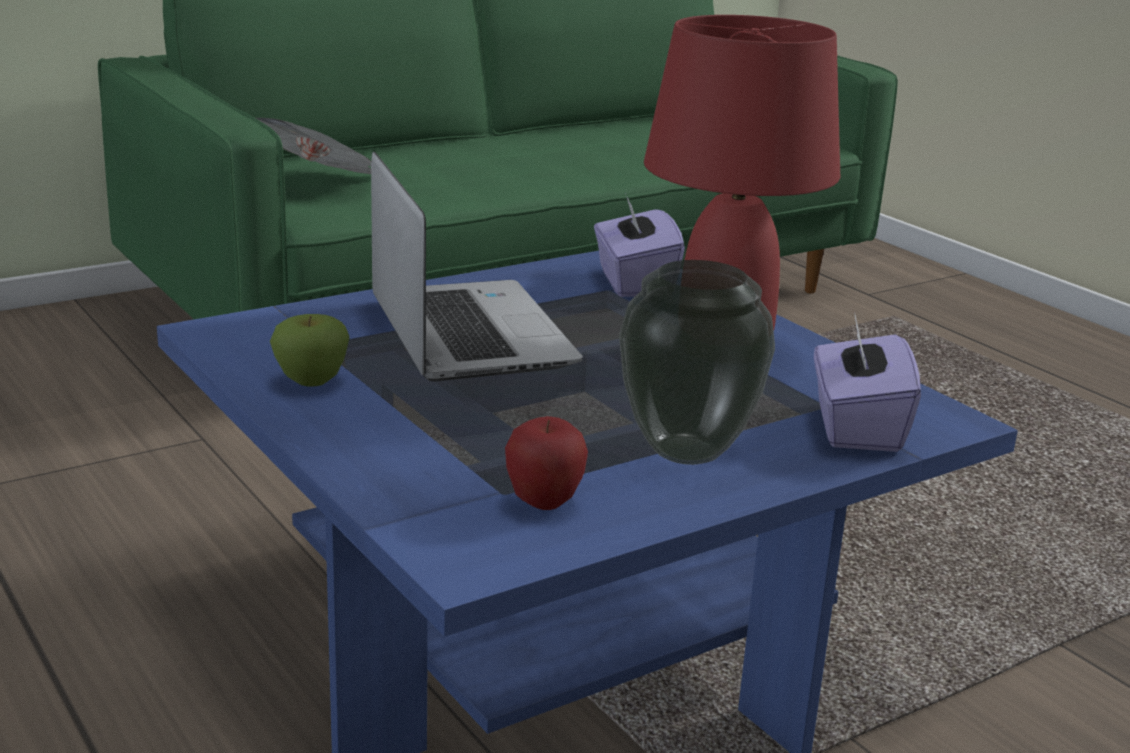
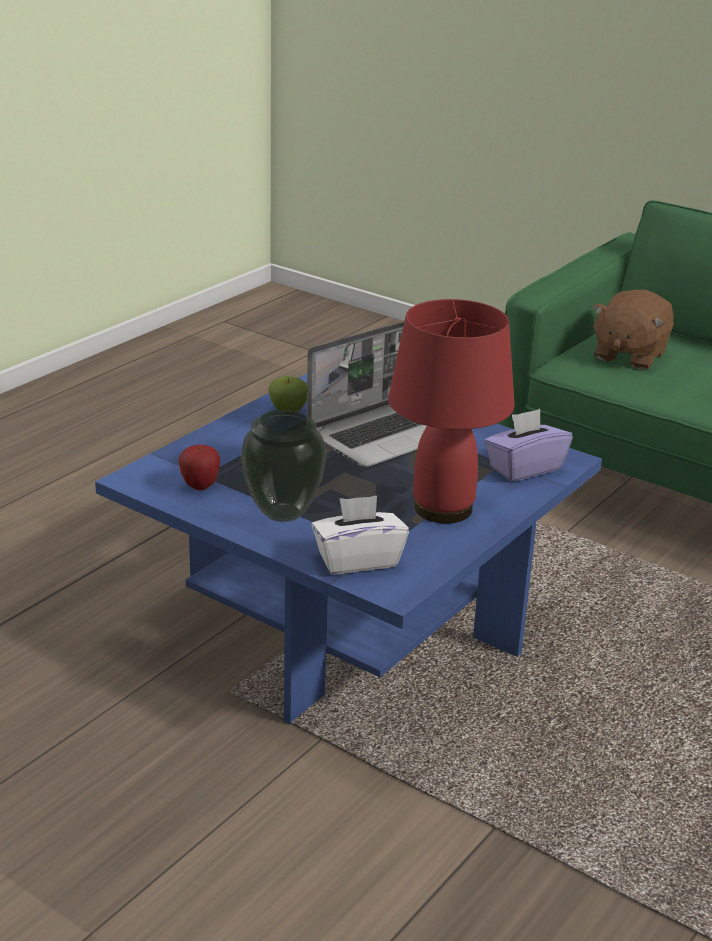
camera: 70 degrees right, 5 degrees up
(316, 186) = (628, 355): newspaper -> brown plush toy
(856, 426) = (358, 560): purple tissue box -> white tissue box

